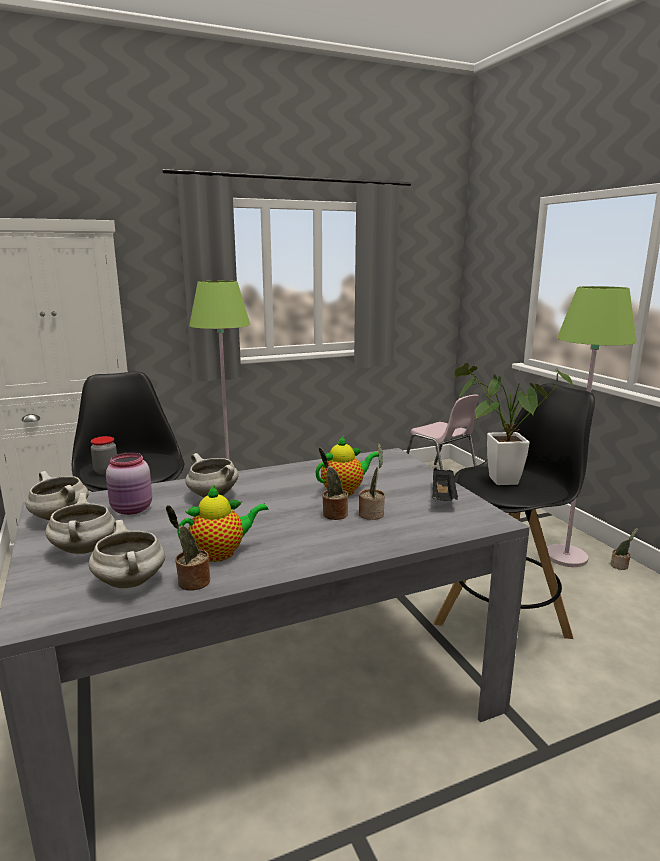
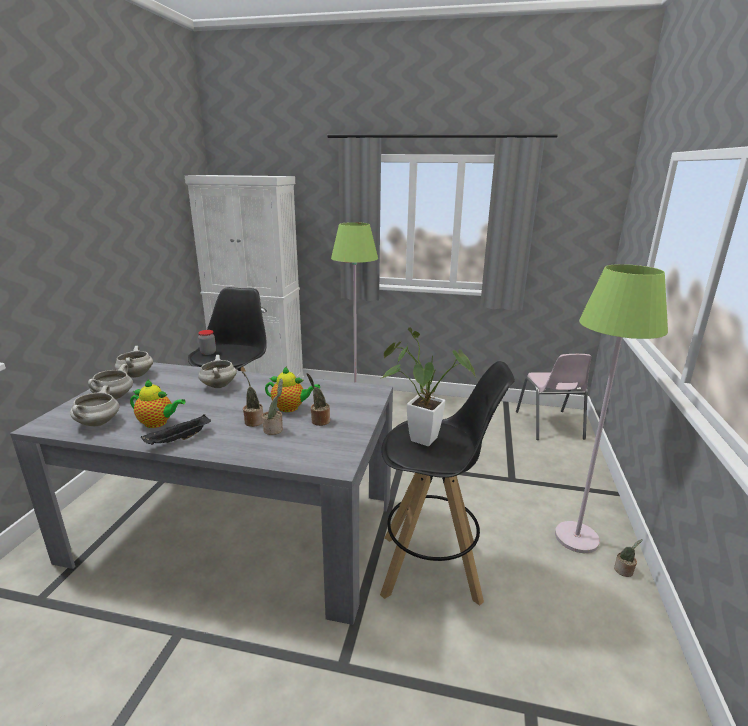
camera: 35 degrees right, 5 degrees up
(132, 509) = (170, 381): pink jar -> none
(191, 582) = (117, 434): potted plant -> potted plant (319, 421)
(443, 497) = (341, 435): black tray -> black tray (178, 440)

